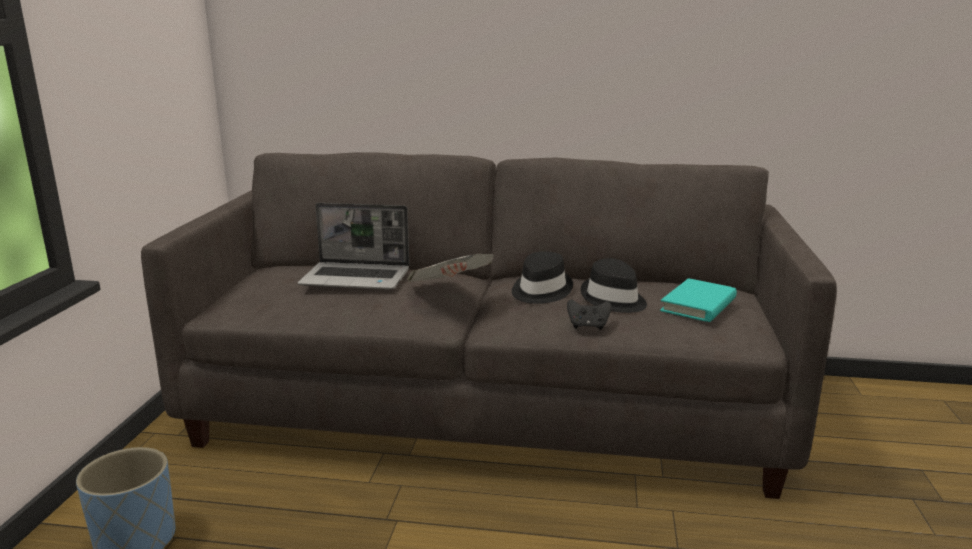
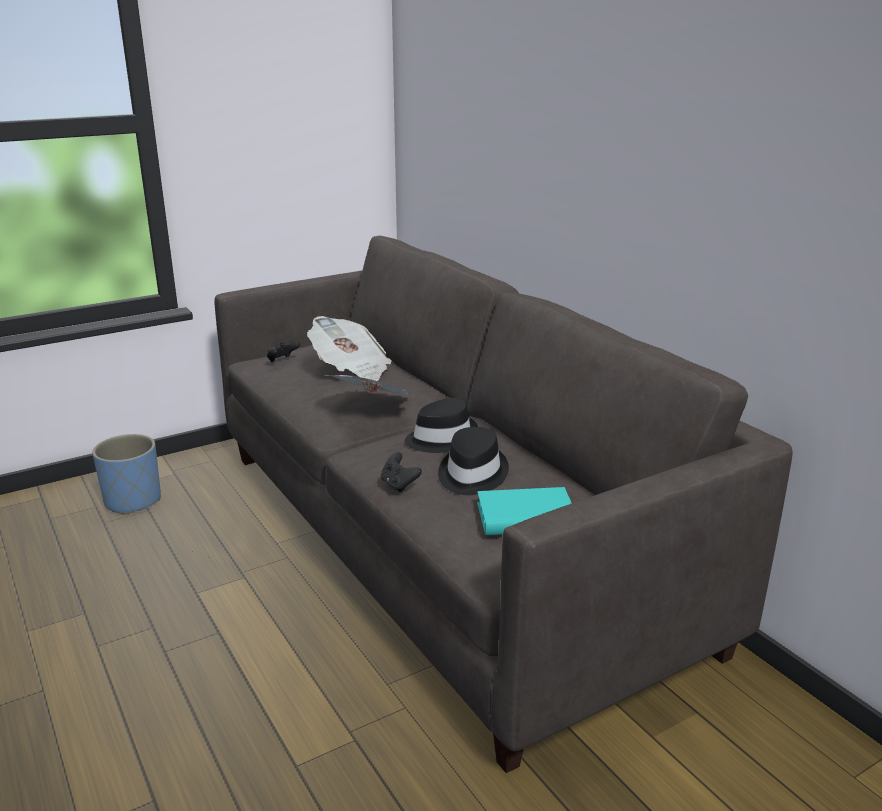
camera: 50 degrees right, 5 degrees up
(257, 299) = (282, 360): none -> black game controller
(357, 278) = (351, 369): laptop -> newspaper

